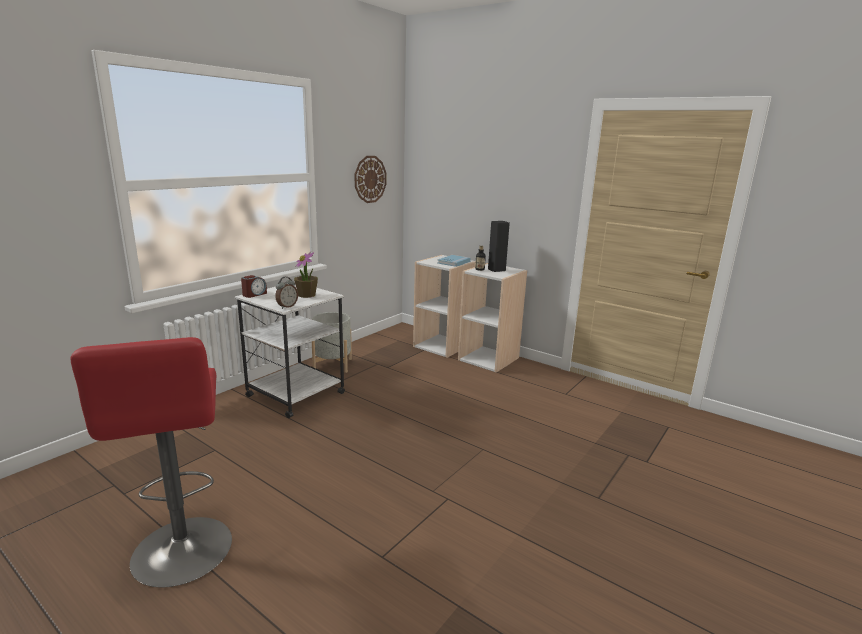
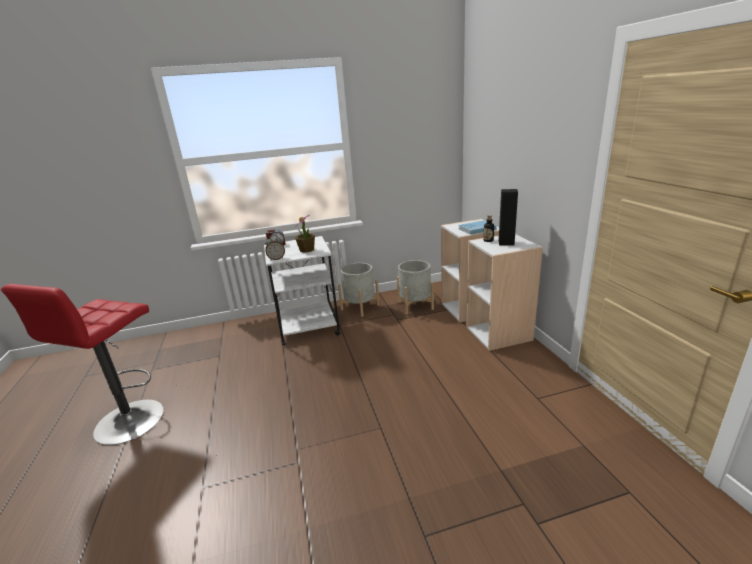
camera: 40 degrees right, 5 degrees up
(370, 179) = (416, 143): wall clock -> none
(389, 352) = (415, 305): none -> grey planter

